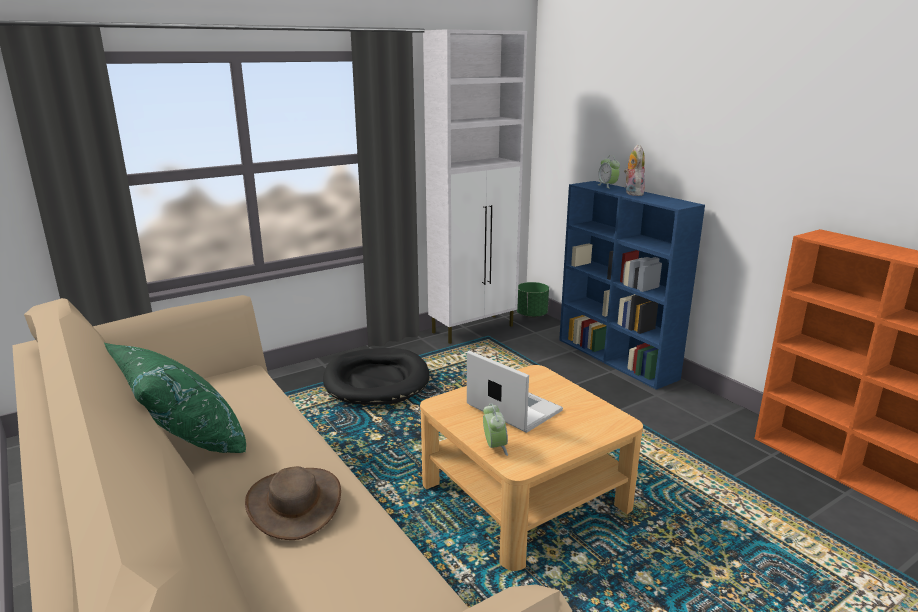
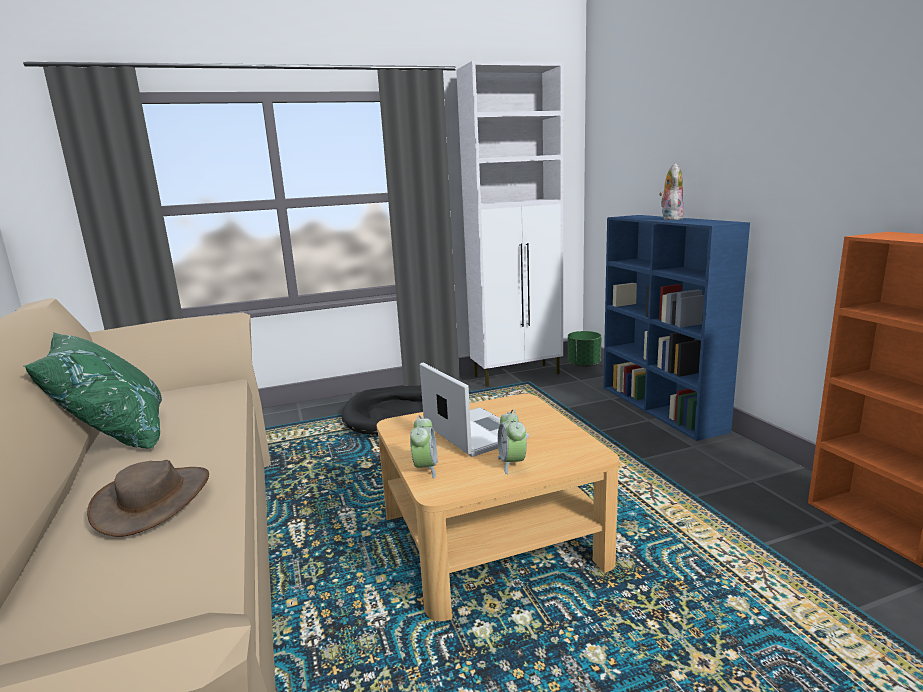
camera: 15 degrees right, 5 degrees down
(607, 186) = (648, 216): alarm clock -> alarm clock (512, 463)

